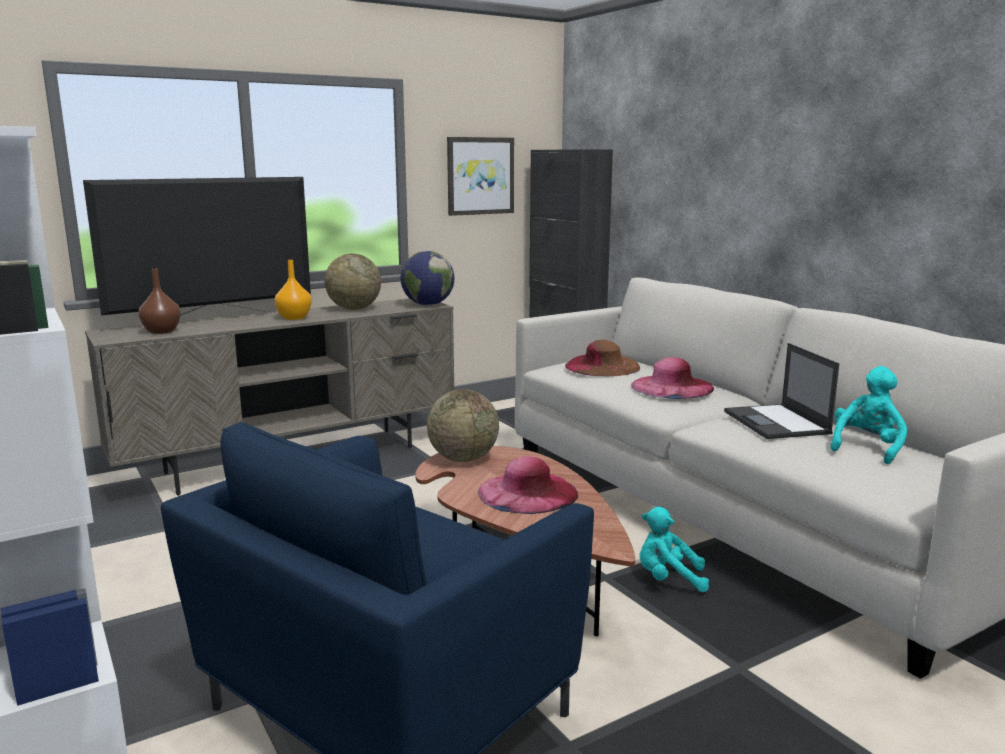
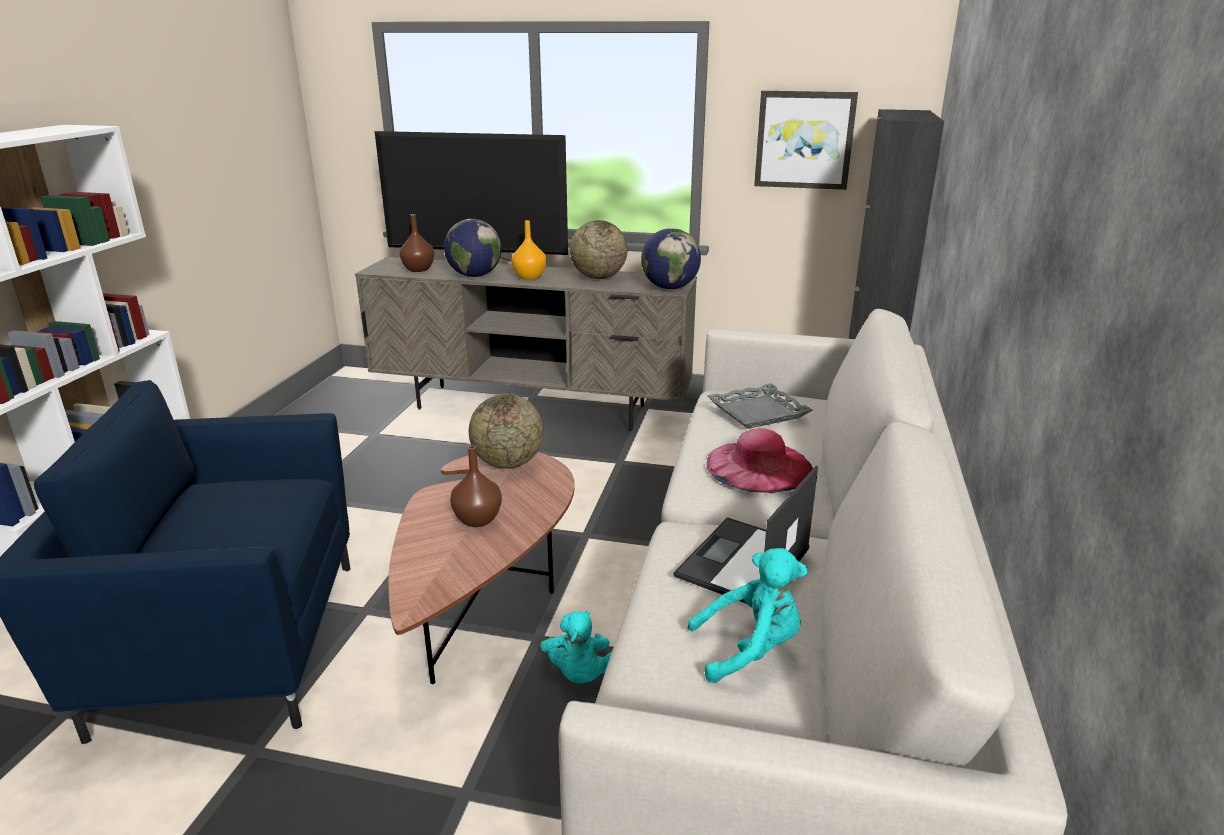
camera: 45 degrees right, 10 degrees up
(238, 325) = (474, 276): none -> globe
(527, 492) = (477, 520): pink hat -> brown vase
(602, 366) = (757, 412): brown hat -> grey tray
(668, 579) = (580, 674): turquoise plush toy -> turquoise plush toy turned 150 degrees counterclockwise

